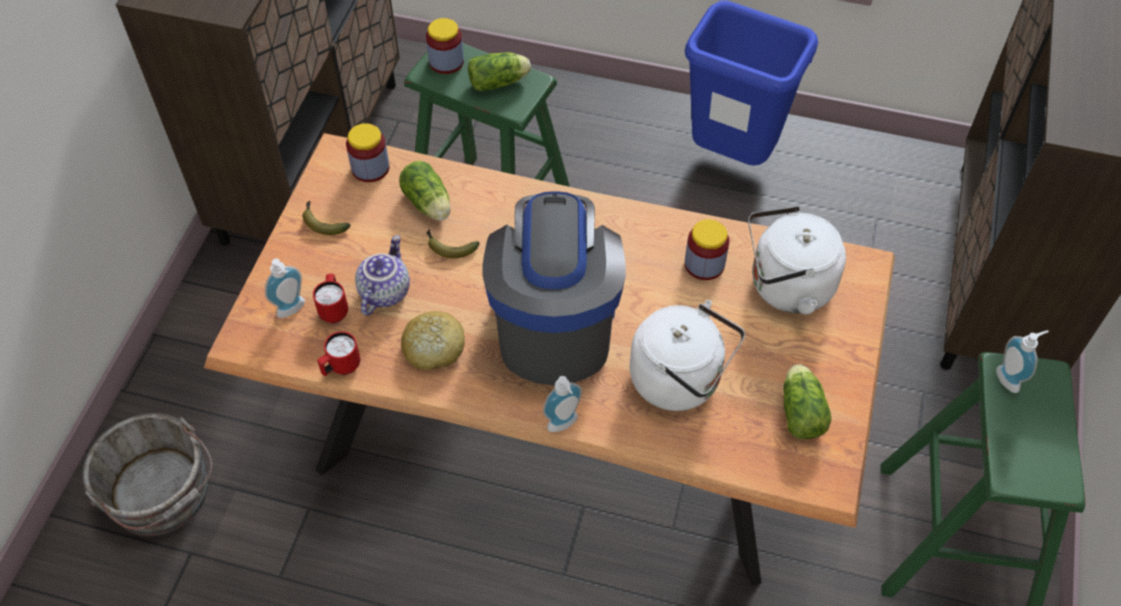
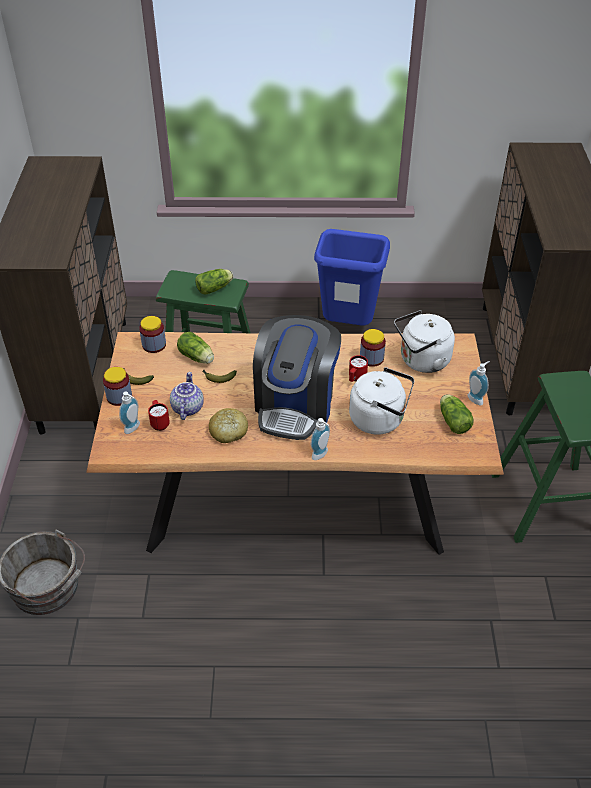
camera: 15 degrees left, 10 degrees down
(341, 367) = (175, 453): red mug -> red mug (356, 378)
(446, 62) = (178, 283): jar -> jar (119, 397)
(554, 322) = (295, 404): coffee machine -> coffee machine turned 150 degrees counterclockwise
(1011, 378) = (559, 384): soap dispenser -> soap dispenser (476, 398)

